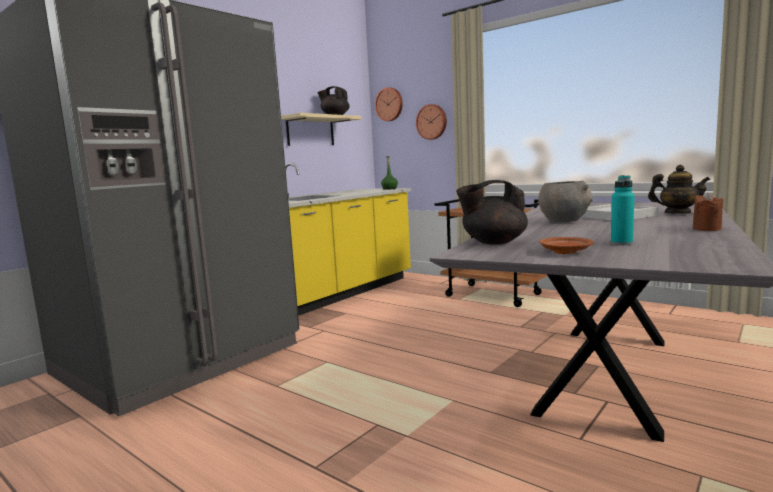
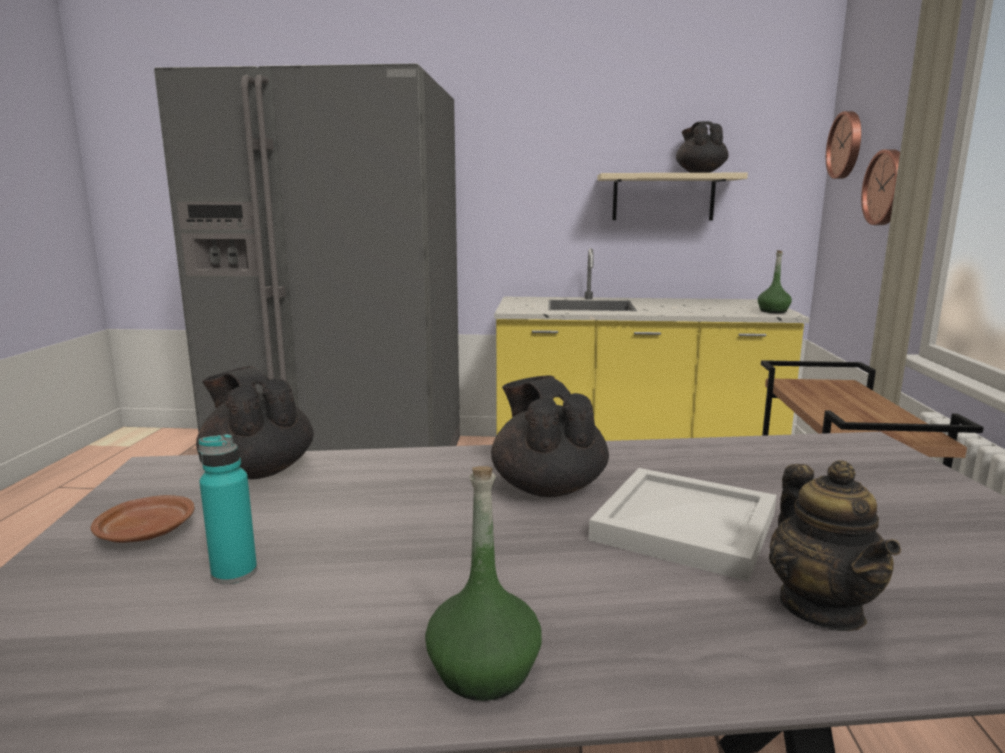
camera: 55 degrees right, 5 degrees up
(564, 221) = (547, 487): grey bowl -> black teapot
(706, 229) = (483, 671): brown candle -> green bottle

